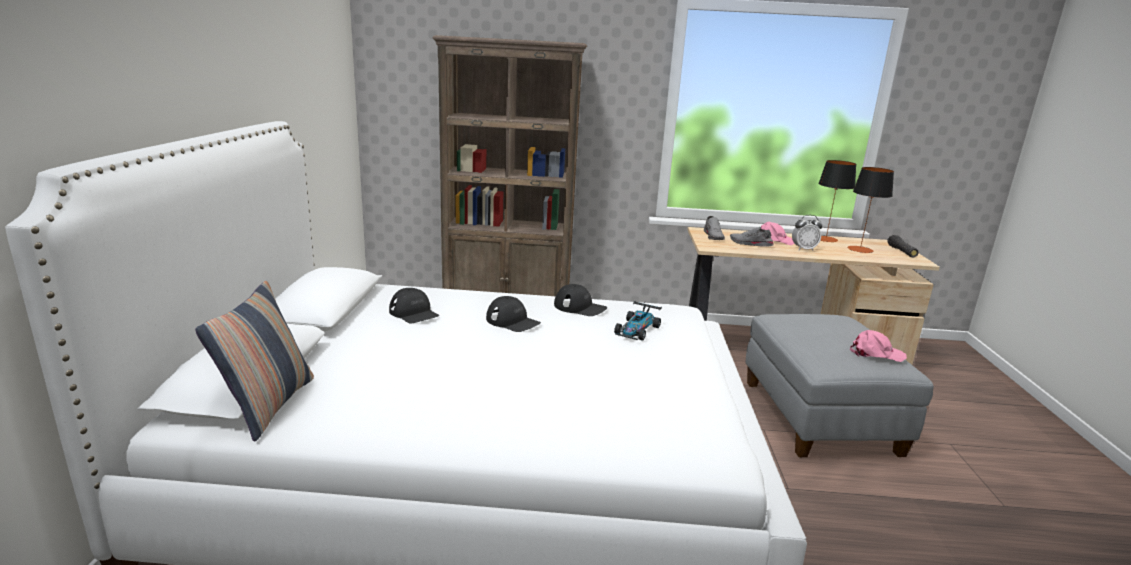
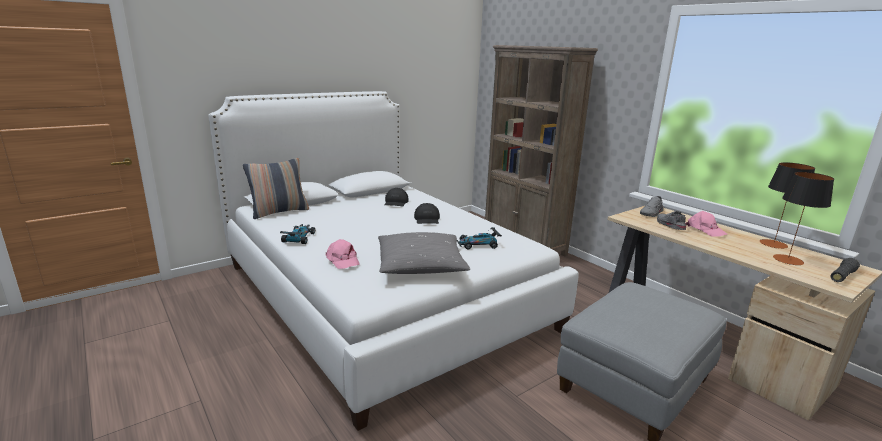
camera: 50 degrees right, 0 degrees up
(429, 430) = (299, 238): none -> toy car
(580, 307) = (477, 225): black cap -> none
(656, 383) = (421, 265): none -> grey pillow
(803, 249) = (715, 242): alarm clock -> none
(875, 353) = (653, 334): pink cap -> pink cap (342, 260)

